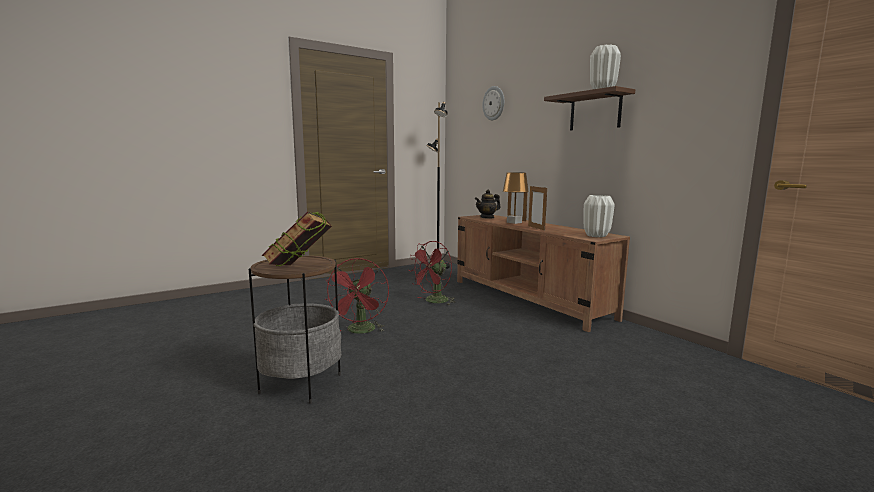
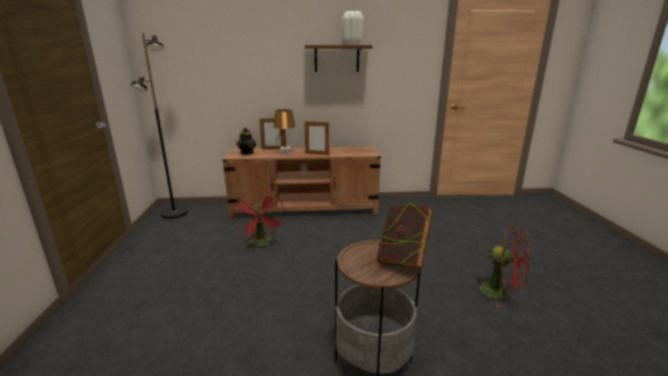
camera: 60 degrees left, 10 degrees up
(360, 331) = (288, 299): red fan -> red fan (500, 293)
(494, 103) = (216, 39): wall clock -> none
(596, 236) = (364, 150): white vase -> none

